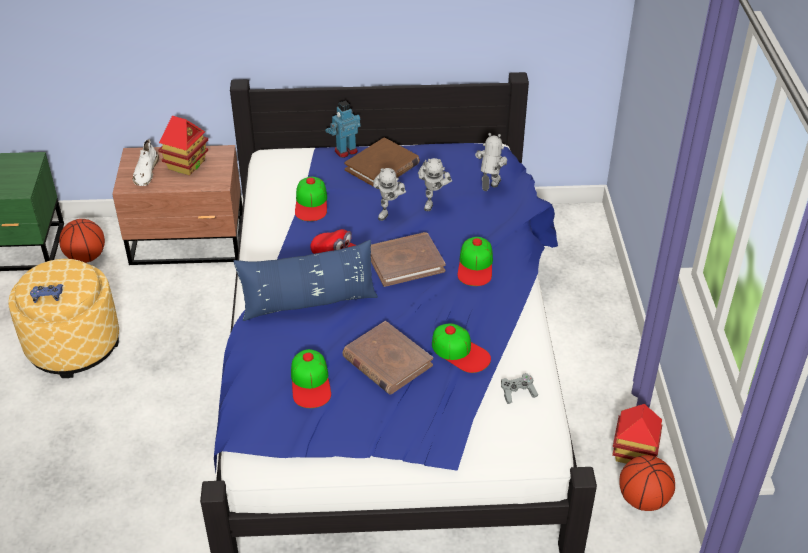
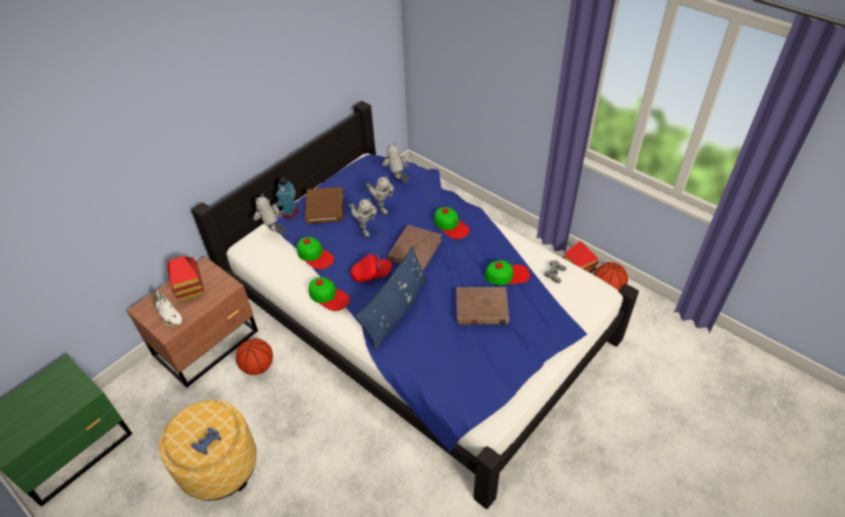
camera: 45 degrees left, 5 degrees up
(86, 257) = (148, 406): basketball -> basketball (258, 367)
(306, 160) = (273, 233): none -> toy robot
(310, 382) = (462, 352): cap -> cap (328, 296)

